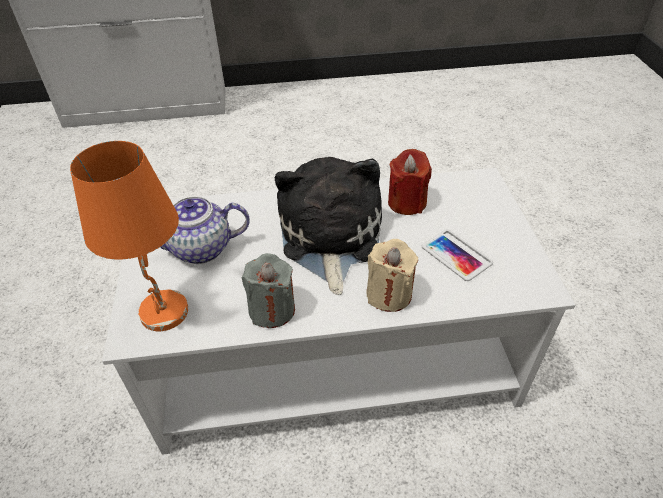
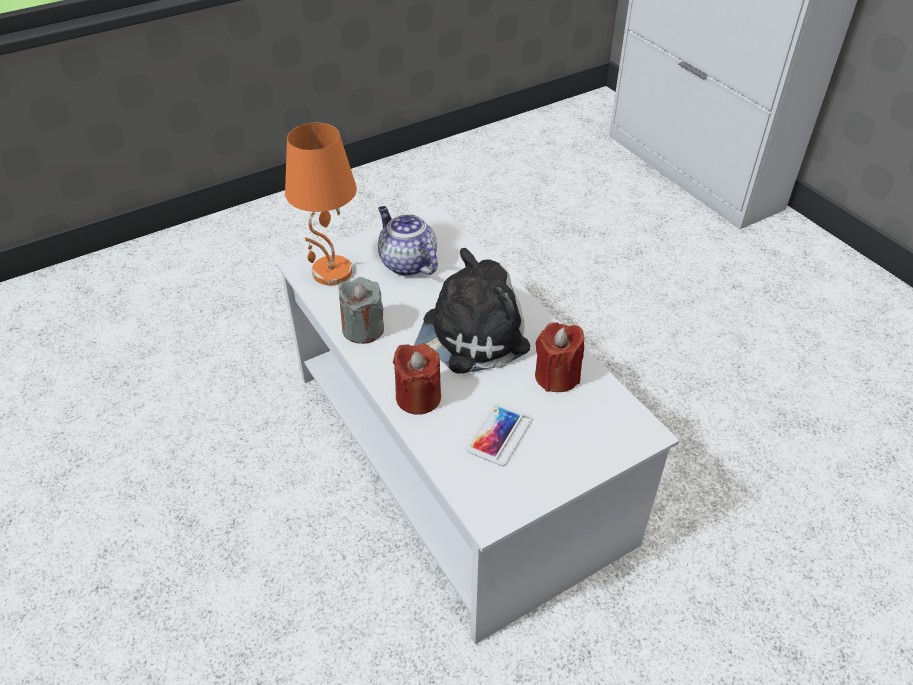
camera: 65 degrees right, 0 degrees up
(389, 294) = (418, 397): beige candle -> red candle

